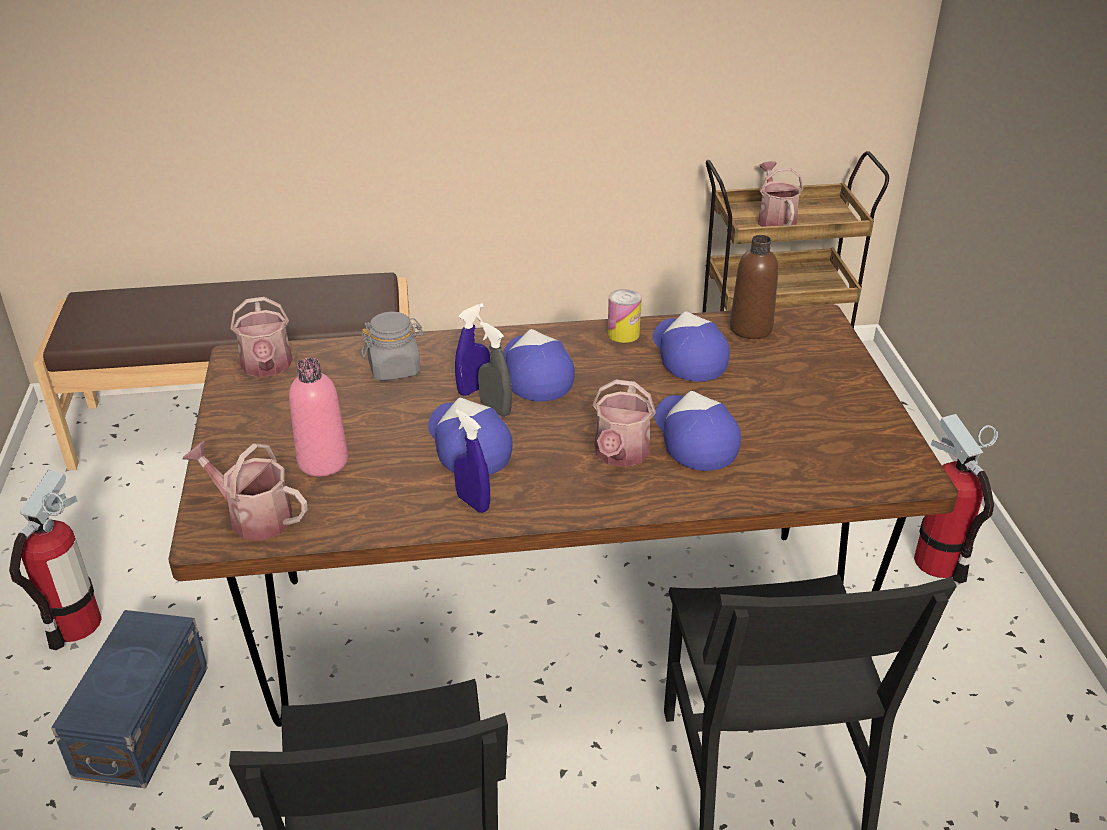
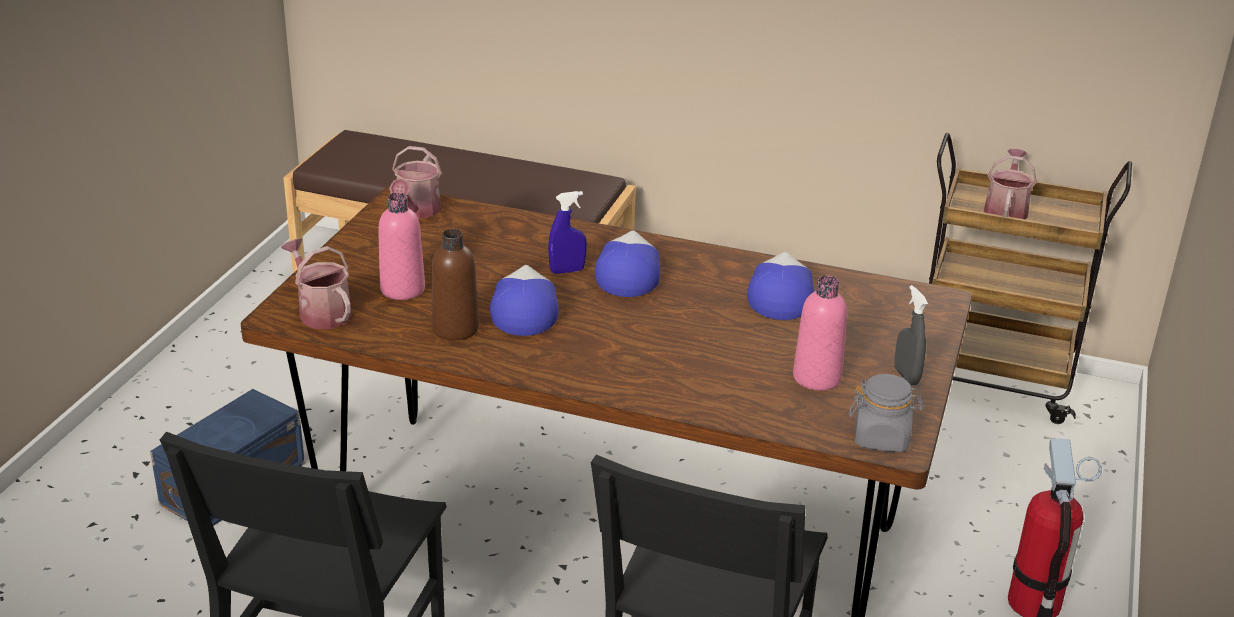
camera: 25 degrees right, 5 degrees down
(75, 624) = (228, 399): fire extinguisher -> none
(395, 369) = (516, 239): grey jar -> grey jar (881, 438)
(473, 503) = (492, 351): blue spray bottle -> none
(495, 409) = (571, 290): grey spray bottle -> grey spray bottle (906, 376)
(620, 455) = (644, 353): watering can -> none
(623, 334) = (737, 263): can -> none
(693, 438) = (721, 359): cap -> none
(750, 328) = (862, 290): brown bottle -> brown bottle (455, 329)
(790, 430) = (816, 378): none -> pink bottle

